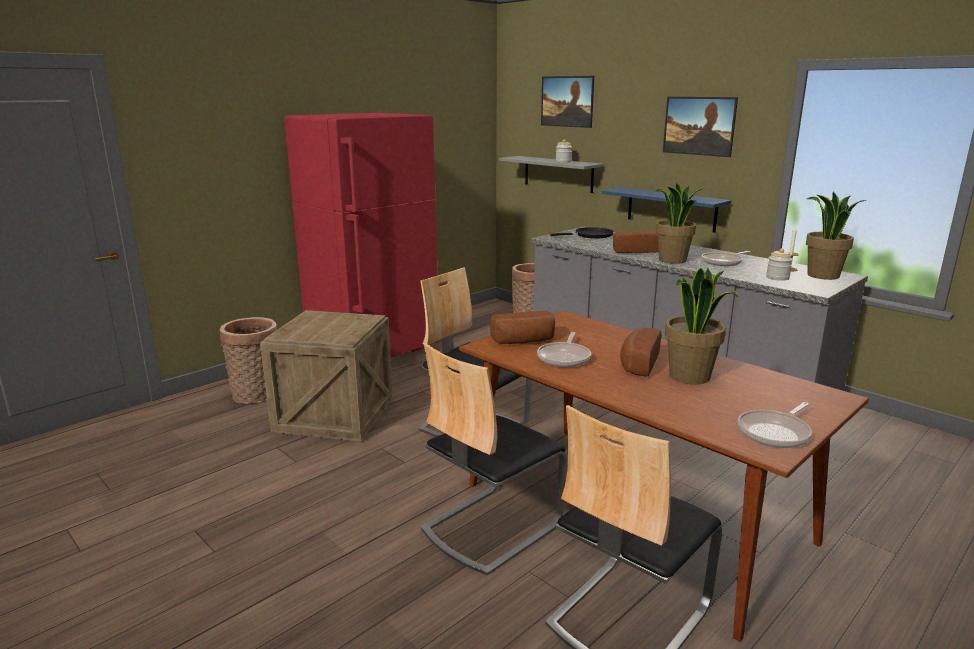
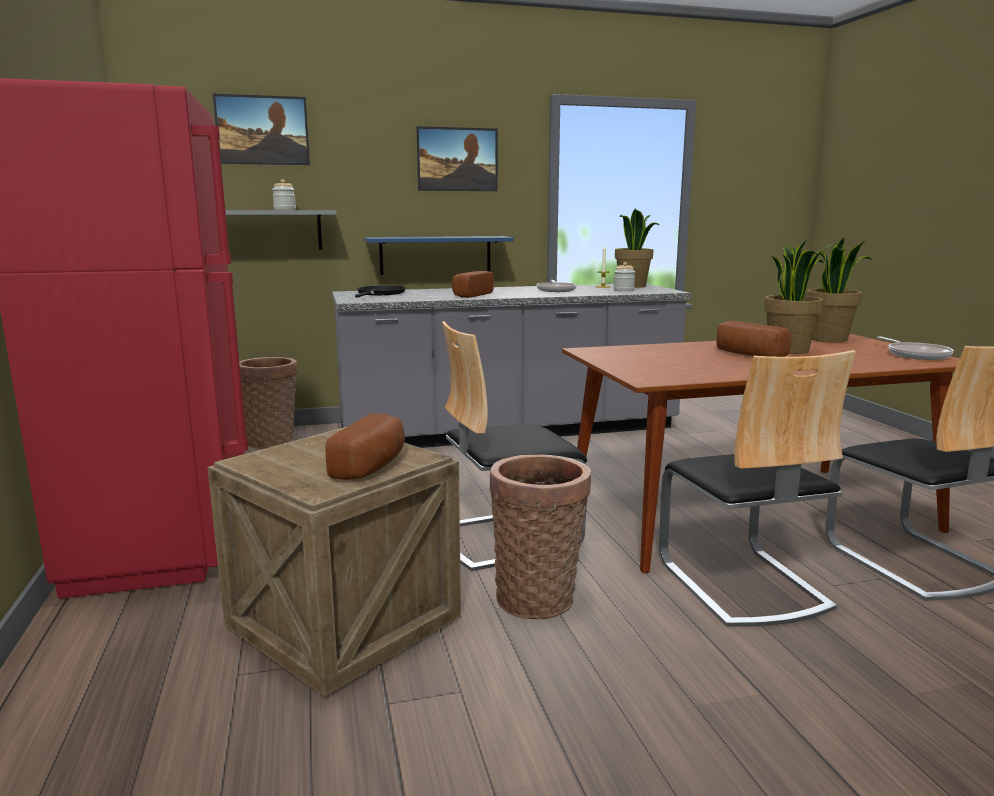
camera: 60 degrees left, 5 degrees down
(257, 395) = (130, 691): basket -> basket (538, 596)
(524, 341) = (648, 368): bread -> bread (373, 466)
(564, 357) = (712, 366): frying pan -> none
(672, 260) = (526, 294): potted plant -> potted plant (829, 339)

